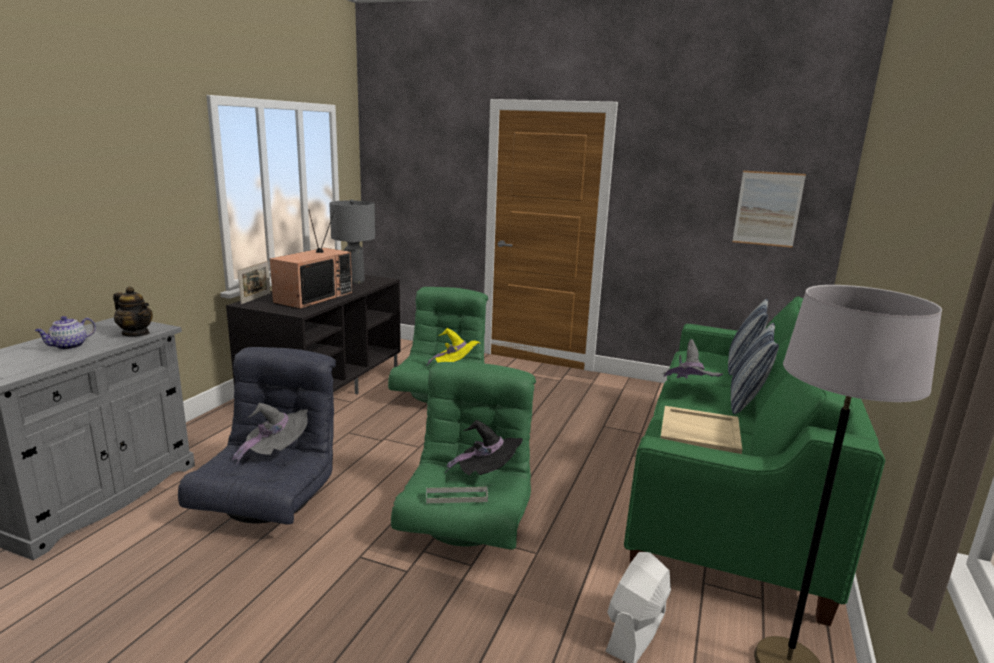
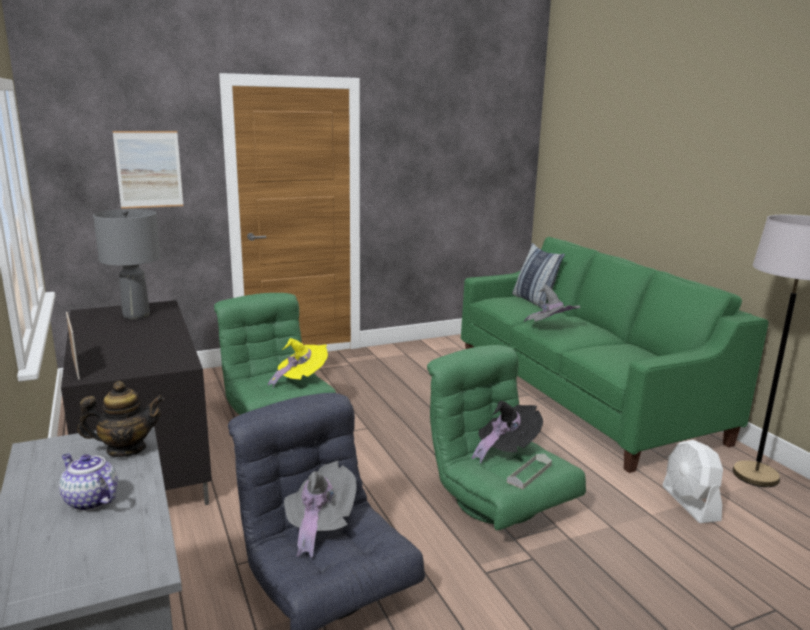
camera: 45 degrees left, 0 degrees up
(68, 346) = (90, 500): teapot -> teapot turned 135 degrees clockwise
(313, 297) = (145, 345): television -> none
(698, 435) = (619, 353): beige tray -> none
(746, 401) = (587, 323): pillow -> none
(767, 209) = (487, 170): picture -> picture (149, 169)

